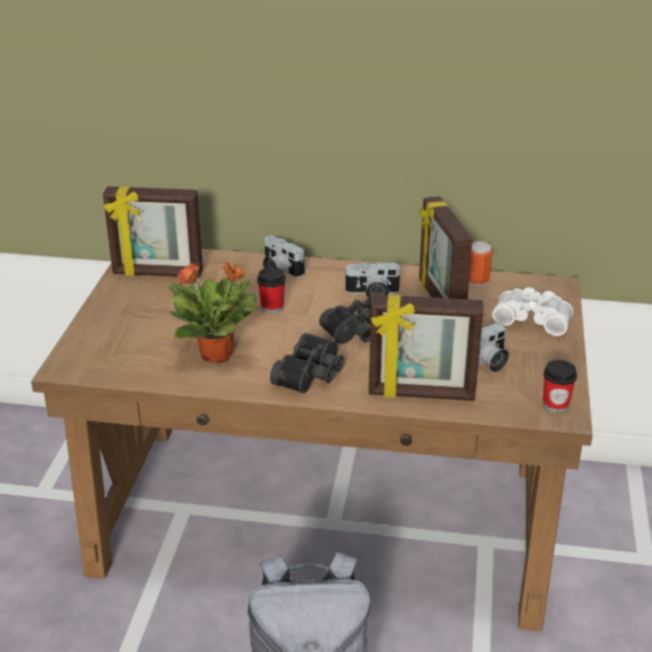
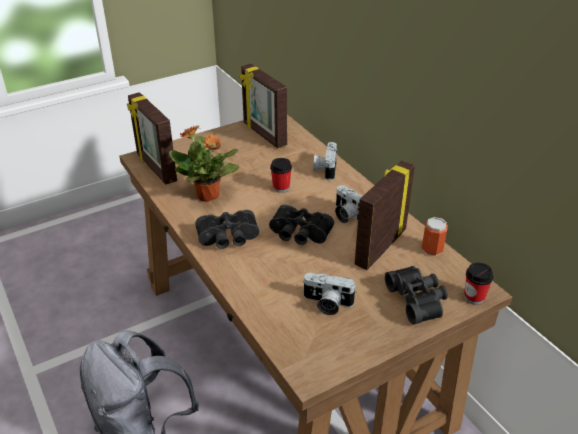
camera: 50 degrees right, 5 degrees up
(421, 394) = (257, 293): picture frame -> picture frame (155, 168)
(533, 318) = (418, 300): white binoculars -> black binoculars
(555, 405) = (318, 364): cup -> cup (474, 297)

